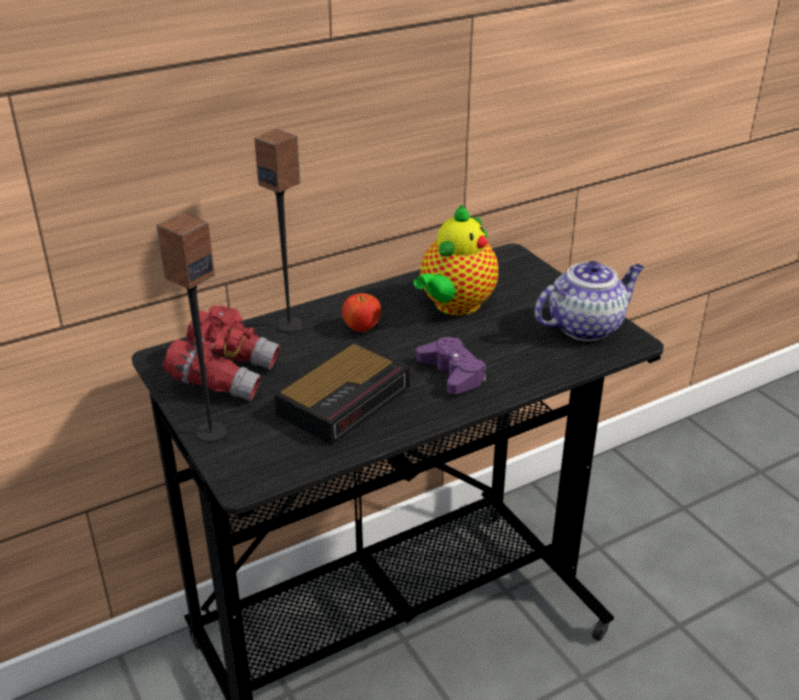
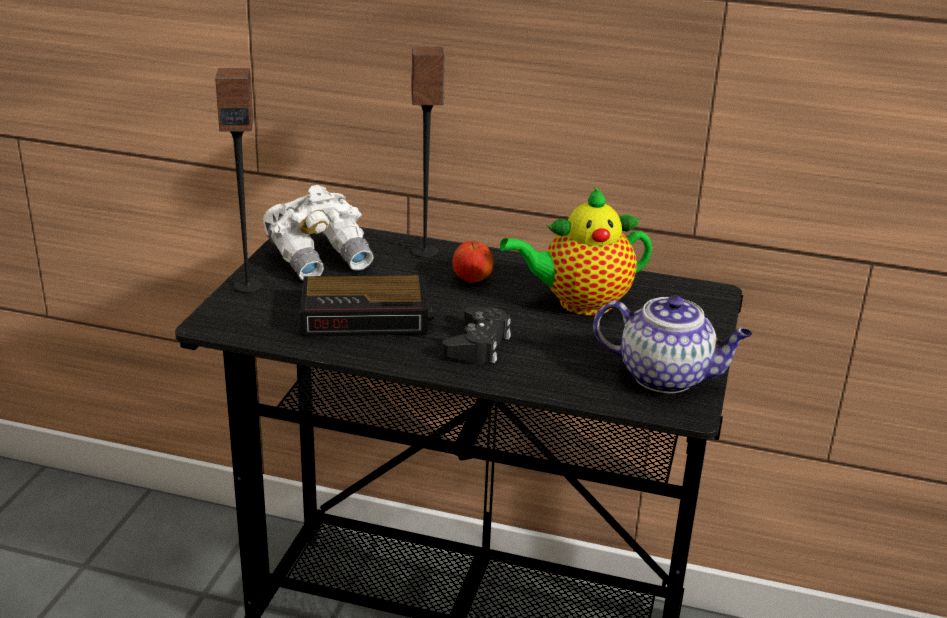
camera: 45 degrees right, 5 degrees down
(225, 376) = (320, 259): red binoculars -> white binoculars
(452, 373) = (478, 344): purple game controller -> black game controller

